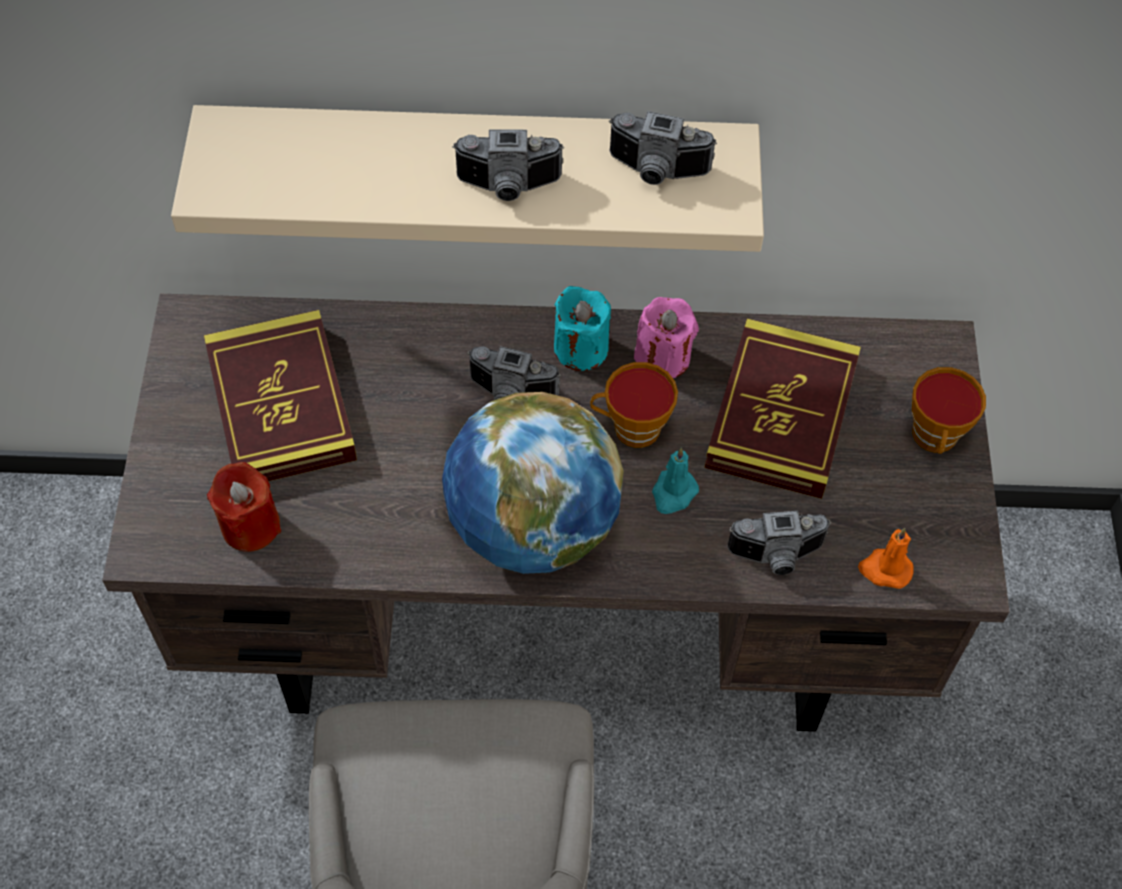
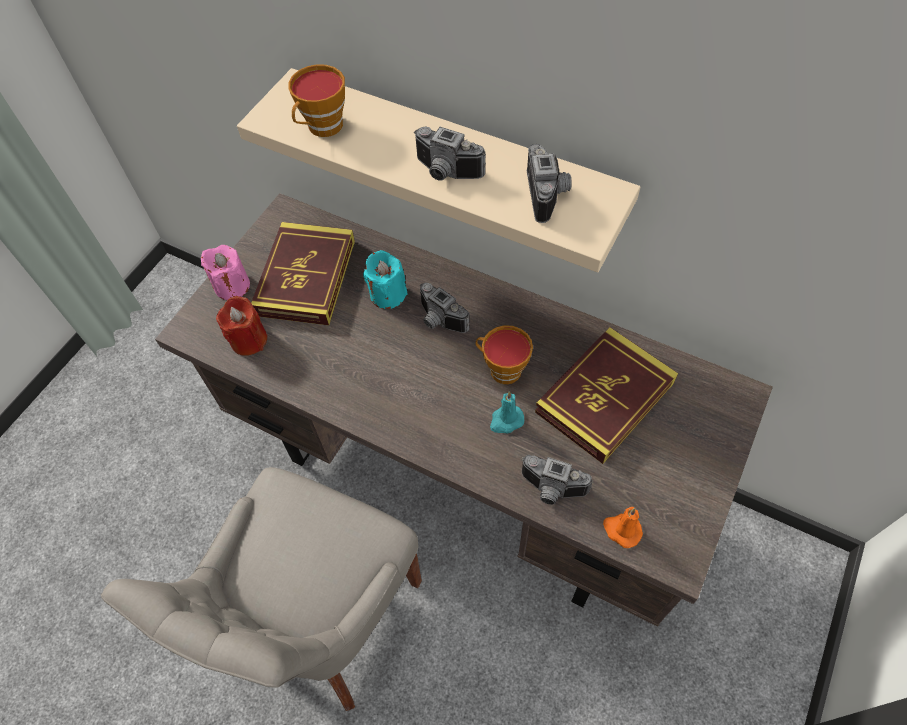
camera: 30 degrees right, 0 degrees up
(532, 526) = (407, 406): globe -> none
(581, 348) = (498, 308): turquoise candle -> turquoise candle (387, 294)
(656, 172) = (549, 194): camera -> camera turned 135 degrees counterclockwise
(663, 357) = (546, 333): pink candle -> pink candle (232, 286)
(935, 439) = (704, 455): cup -> cup (323, 128)

